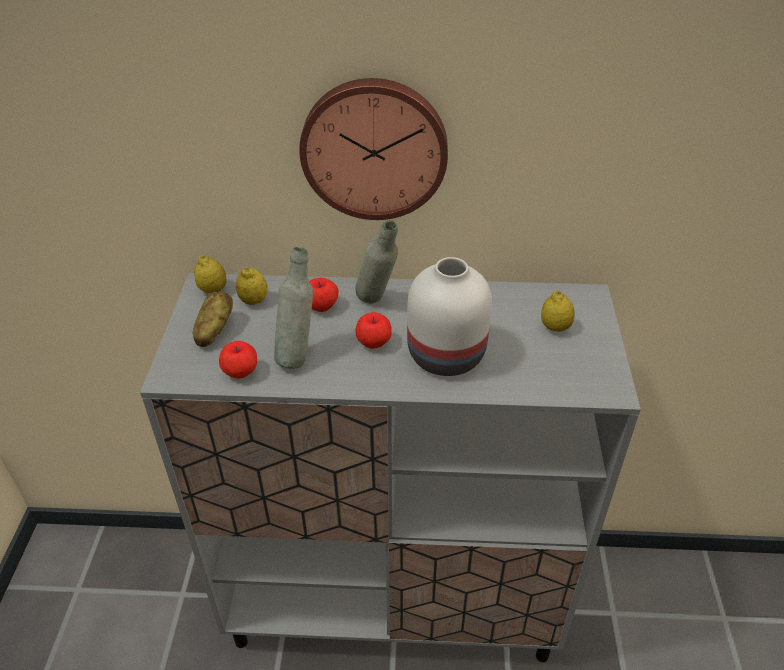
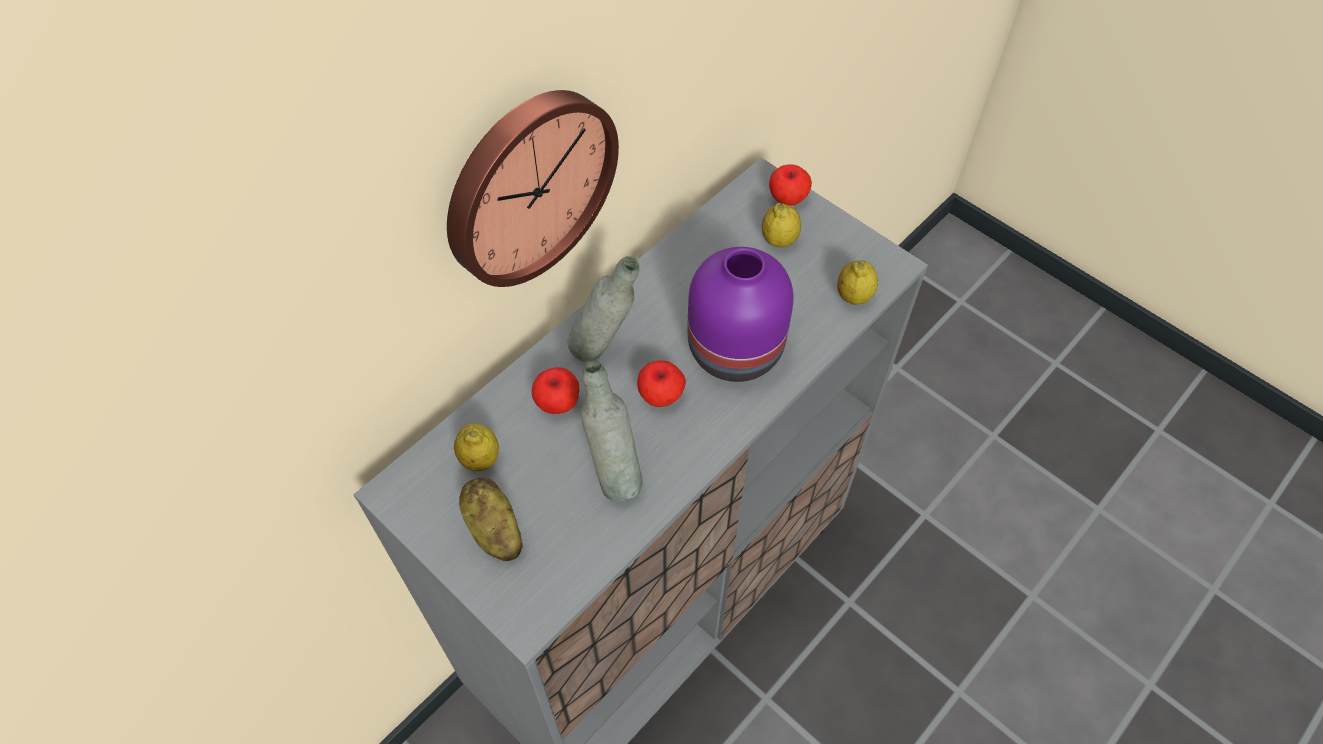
camera: 50 degrees left, 15 degrees up
(213, 290) = (416, 488): lemon -> lemon (854, 296)
(241, 372) = (589, 544): apple -> apple (788, 198)
(444, 354) = (732, 350): white vase -> purple vase

